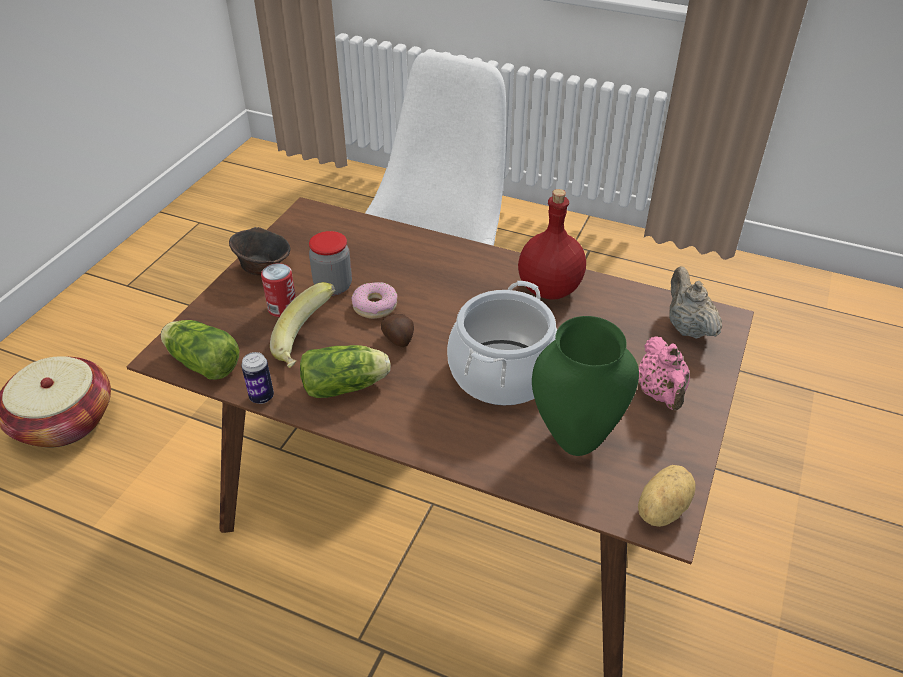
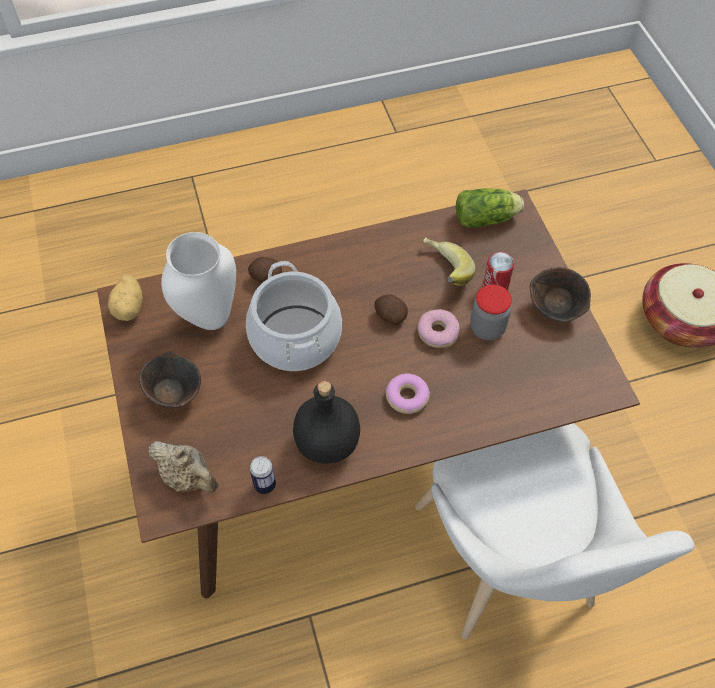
camera: 140 degrees right, 15 degrees up
(261, 397) = (423, 223): can -> can (265, 485)
(347, 386) = (383, 262): lettuce -> none
(454, 281) = (407, 397): none -> donut
(479, 445) = (266, 278): none -> potato
(548, 288) = (328, 443): red bottle -> black bottle
(575, 442) = (209, 317): green vase -> white vase
(660, 394) = (174, 393): pink teapot -> brown bowl

